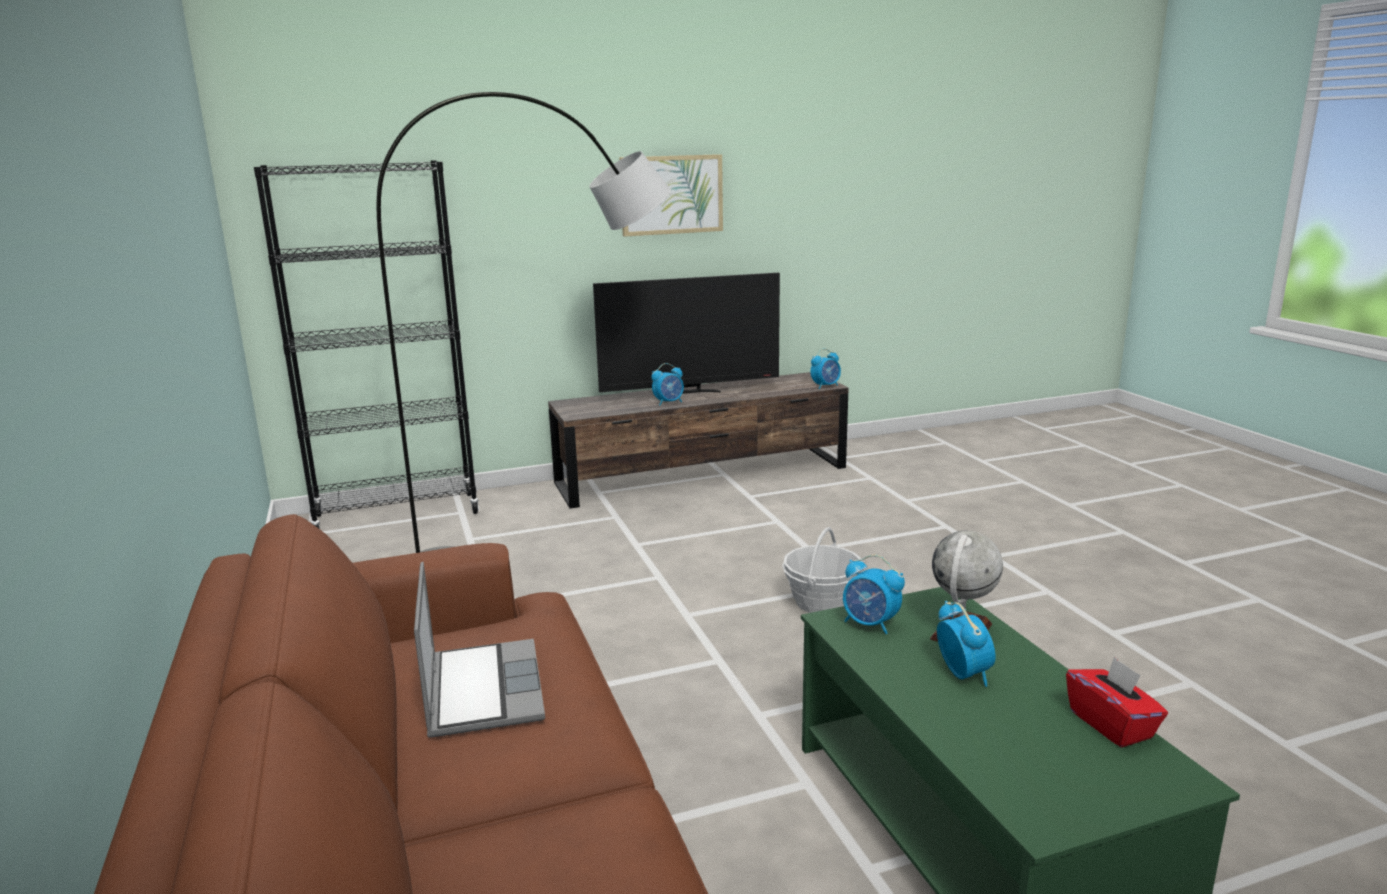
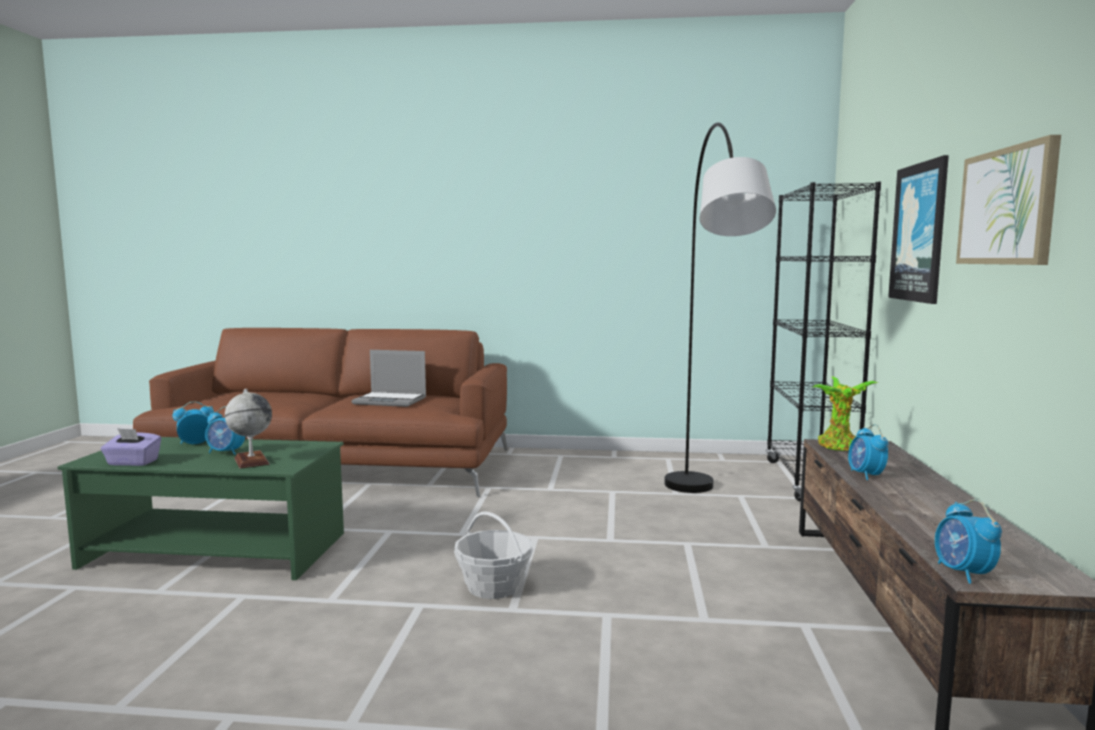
camera: 115 degrees right, 10 degrees down
(535, 213) = (920, 232): none -> picture
(588, 410) = (840, 447): none -> potted plant
(690, 393) = (919, 490): television -> none
(870, 624) = (302, 449): alarm clock -> alarm clock (195, 443)
(1111, 724) = (132, 463): red tissue box -> purple tissue box

